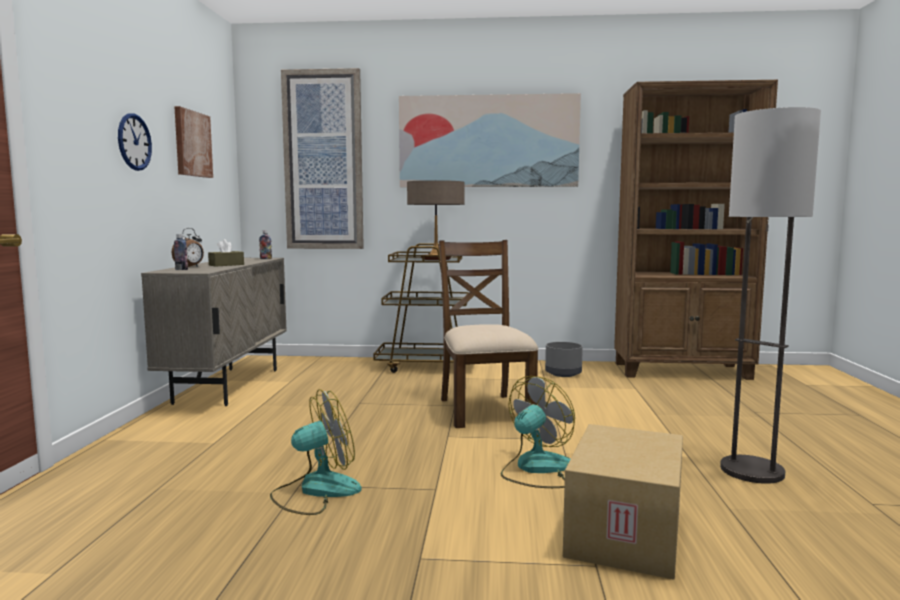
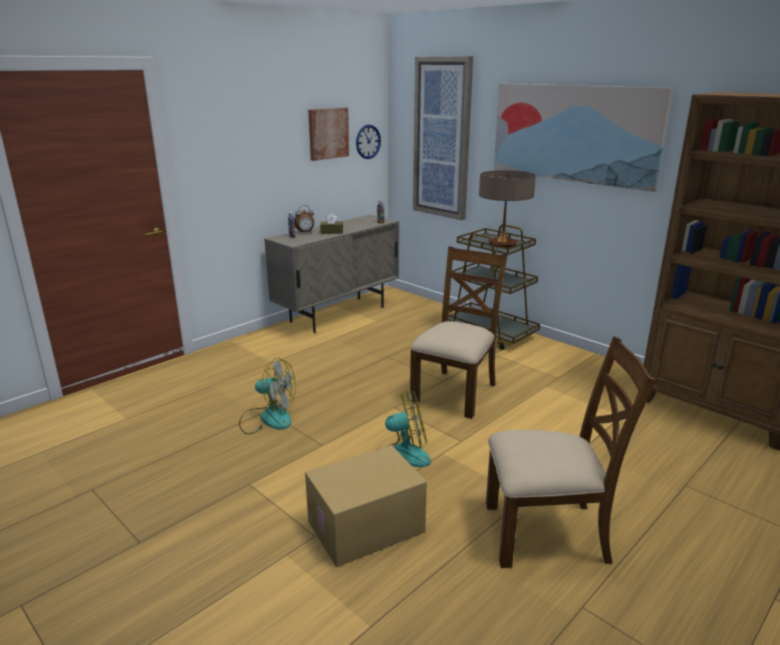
camera: 40 degrees right, 15 degrees up
(134, 142) = (264, 147): wall clock -> wall clock (368, 141)
(563, 374) = (586, 377): grey planter -> none
(752, 471) = (547, 533): floor lamp -> brown chair

